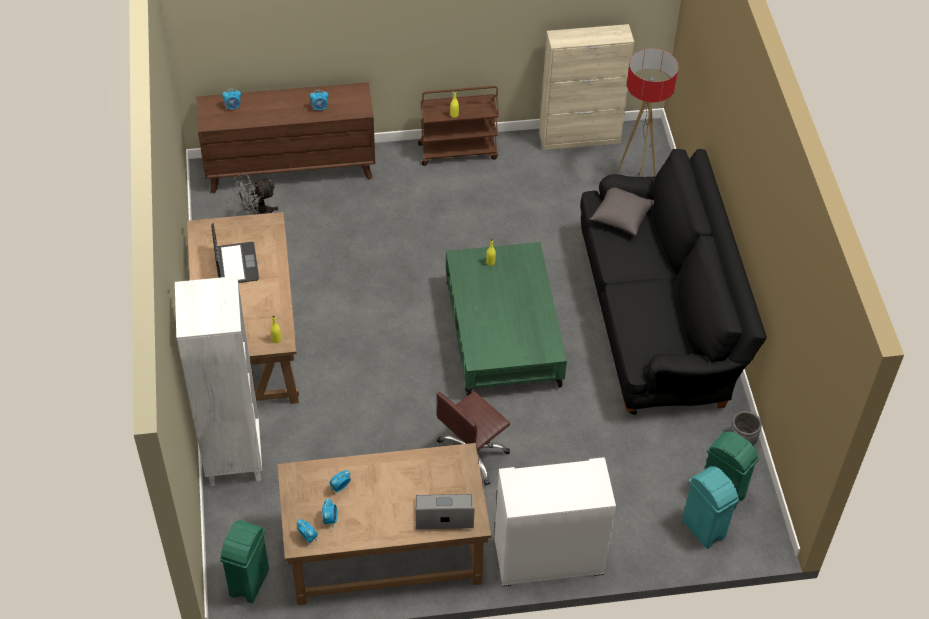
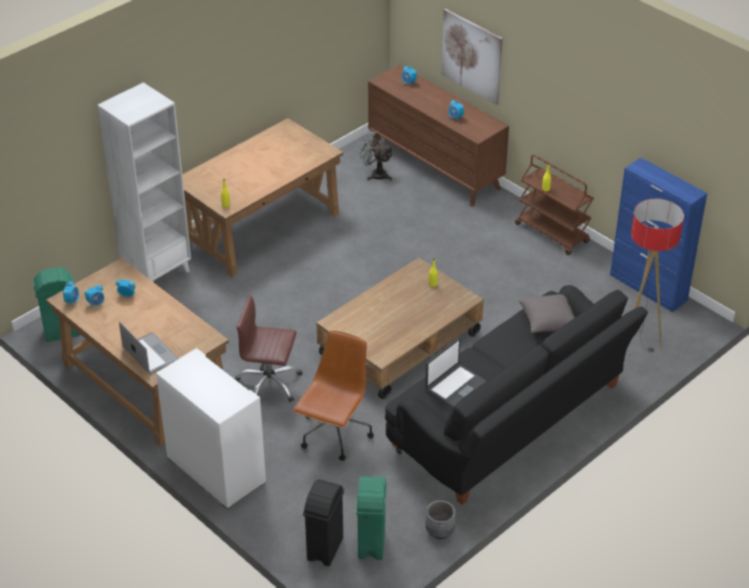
camera: 55 degrees right, 10 degrees down
(236, 264) = (272, 156): laptop -> laptop (455, 386)
(303, 40) = (472, 56): none -> picture
(503, 334) = (400, 344): green coffee table -> brown coffee table
(575, 445) = (335, 435): none -> brown office chair
(580, 138) = (648, 288): beige cabinet -> blue cabinet
(703, 528) = (325, 548): turquoise trash can -> black trash can

